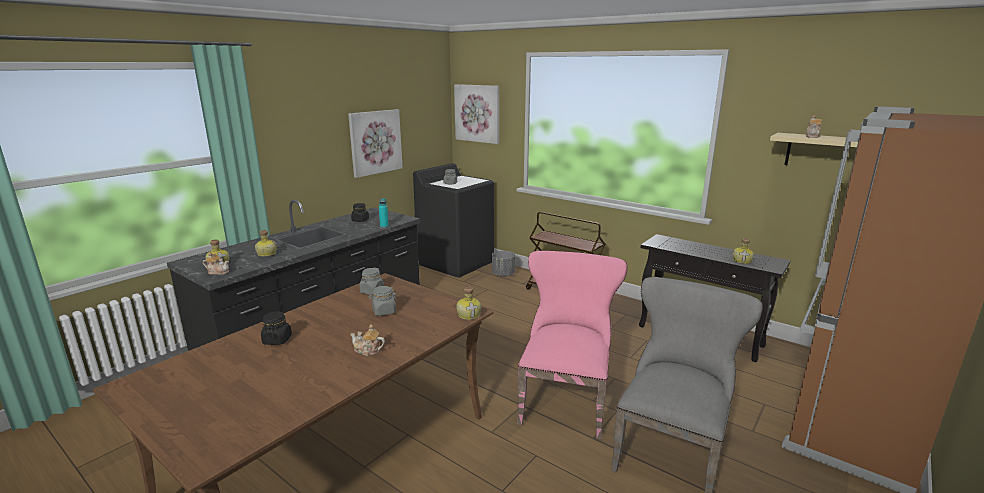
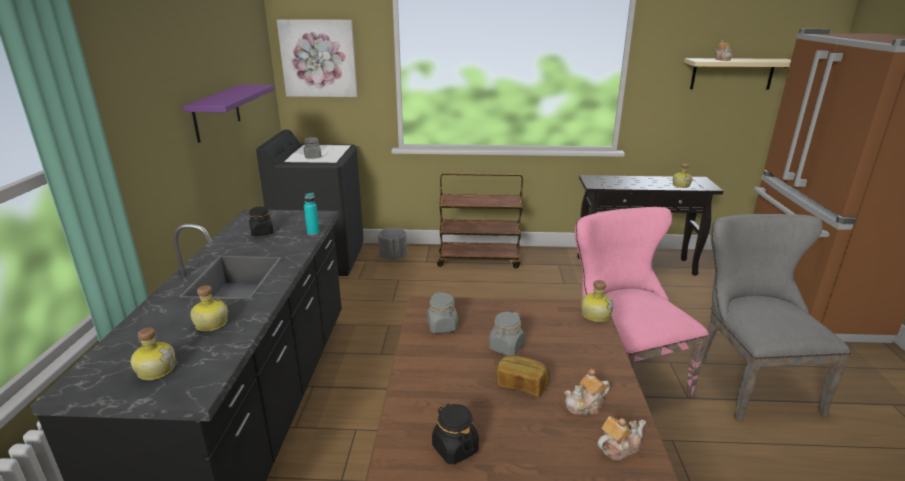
camera: 35 degrees left, 5 degrees up
(218, 272) = (183, 383): teapot -> teapot (618, 448)
(357, 329) = (522, 384): none -> bread
(375, 142) = (217, 112): picture -> purple shelf

